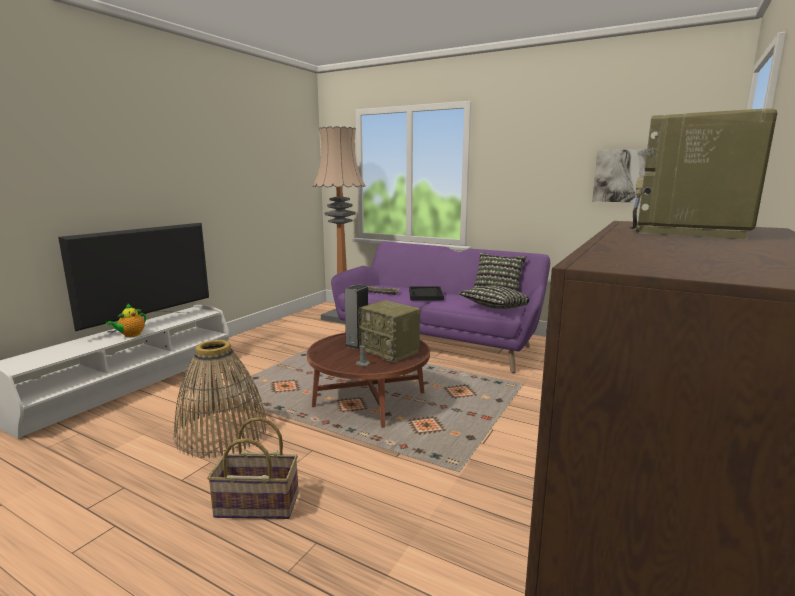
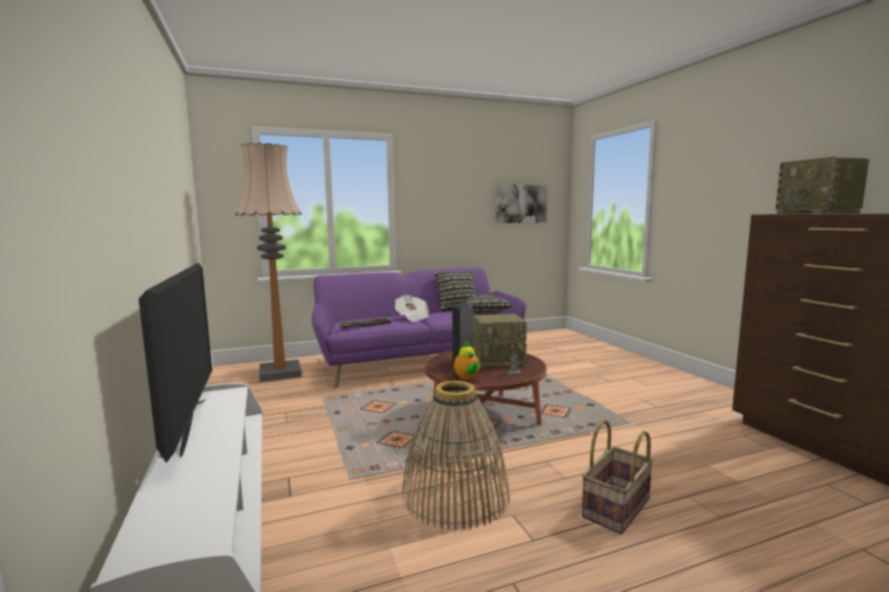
camera: 50 degrees left, 5 degrees down
(130, 335) = (223, 443): teapot -> teapot (467, 377)
(426, 295) = (412, 318): black tray -> newspaper

